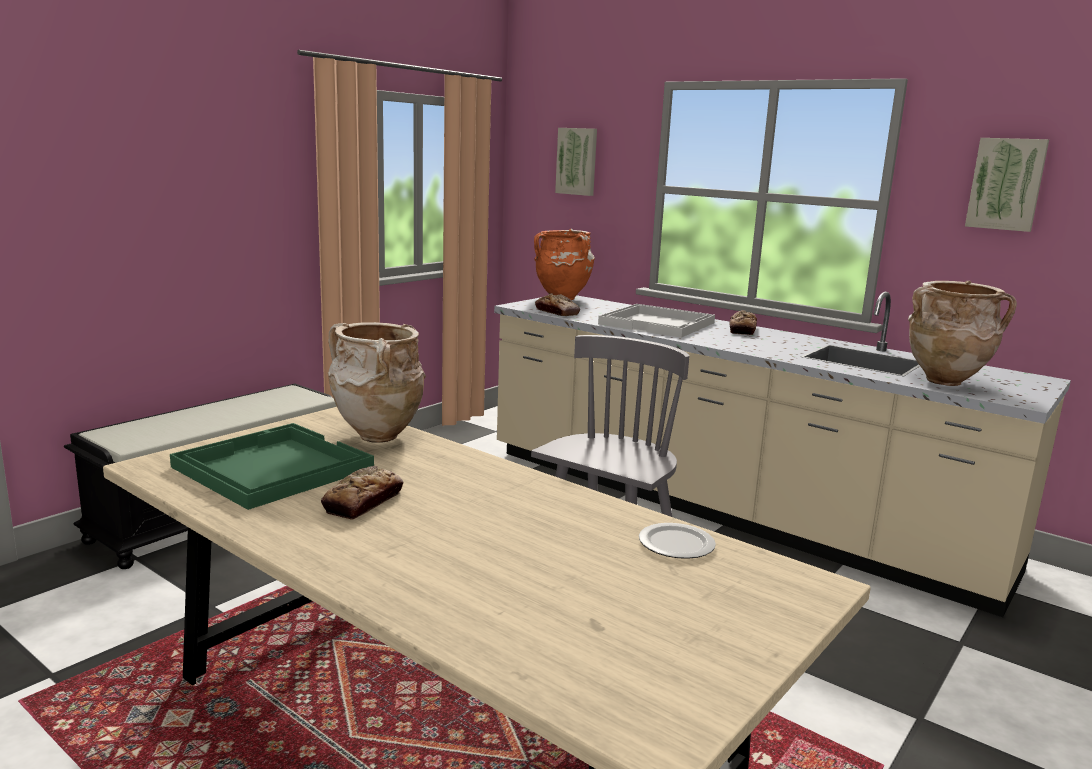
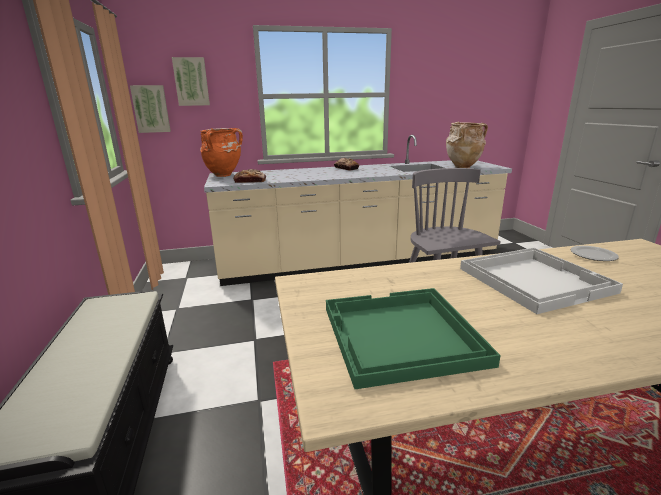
camera: 50 degrees left, 5 degrees up
(363, 502) = (500, 315): bread -> none
(377, 436) = (364, 282): beige vase -> none
(658, 323) = (311, 174): white tray -> white tray (534, 279)
(1006, 184) = (435, 80): picture -> picture (151, 109)

